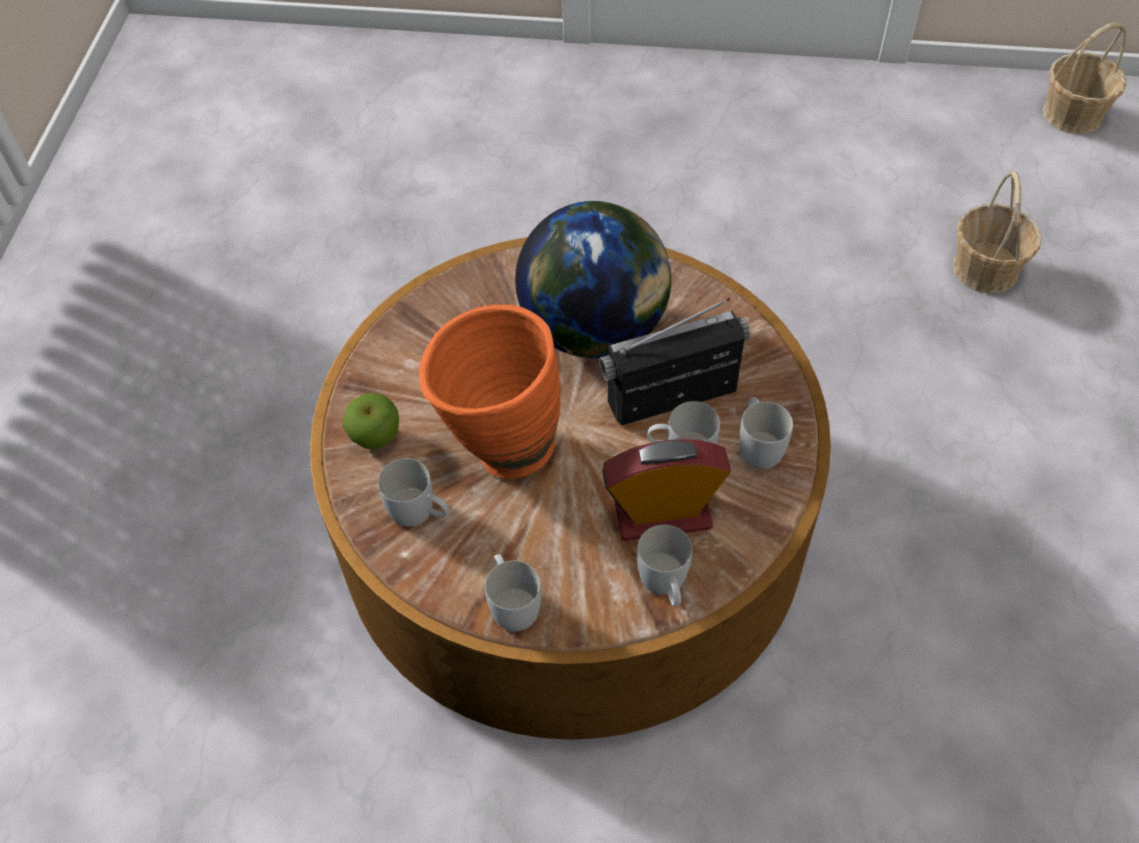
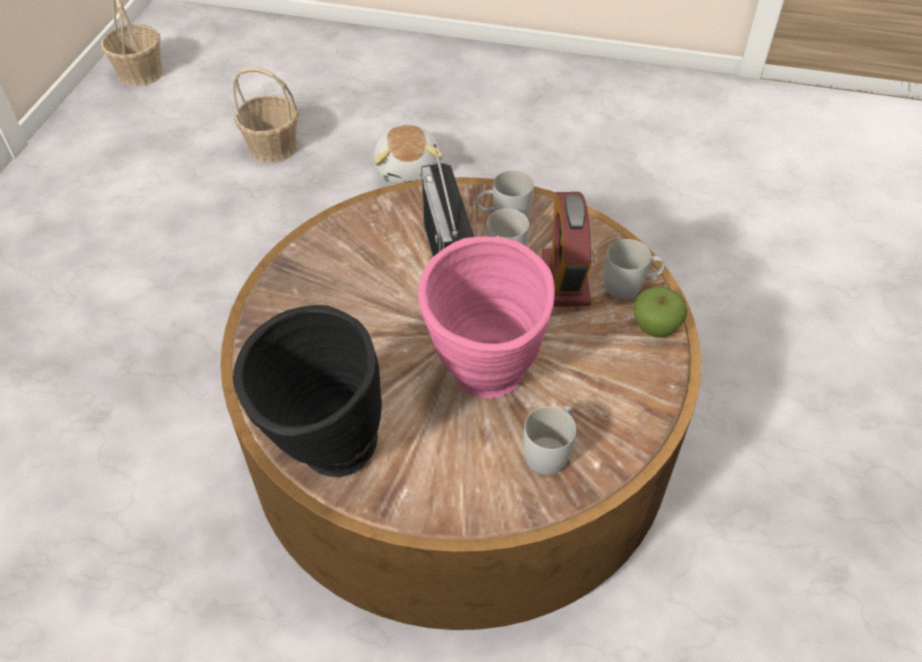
camera: 85 degrees left, 5 degrees down
(376, 438) = (457, 485): apple -> apple (655, 328)
(402, 334) = (325, 456): none -> black vase
(497, 448) = (485, 384): orange vase -> pink vase
(512, 602) = (647, 385): white mug -> none
(594, 329) = (360, 302): globe -> none
(998, 417) = (409, 169): none -> plush toy

